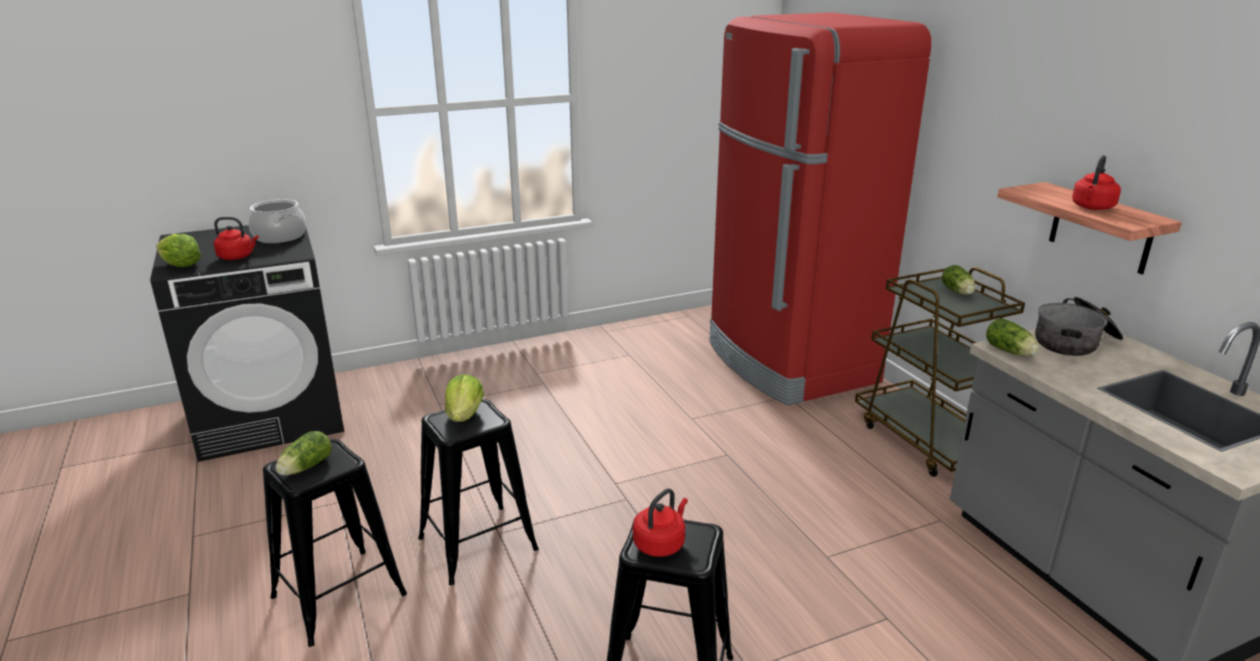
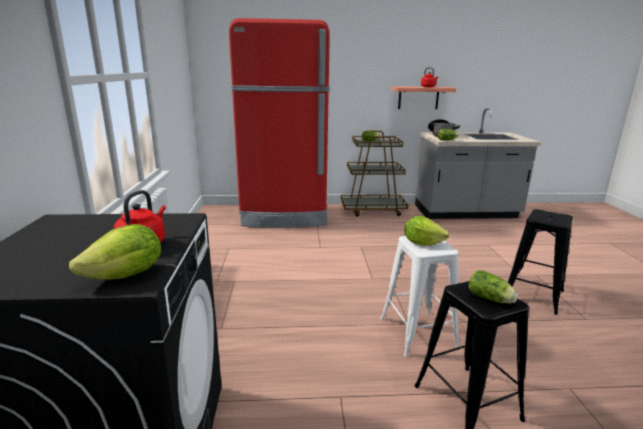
camera: 70 degrees left, 5 degrees down
(279, 236) = (98, 225): cooking pot -> none
(477, 543) = (417, 332): black stool -> white stool
(660, 543) = (552, 219): red kettle -> none

